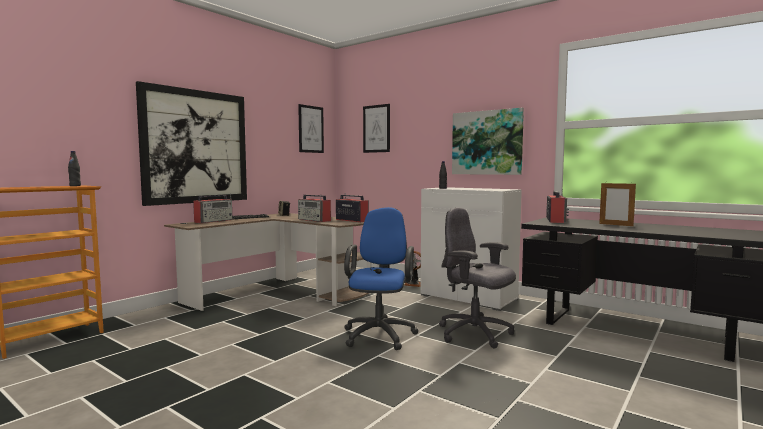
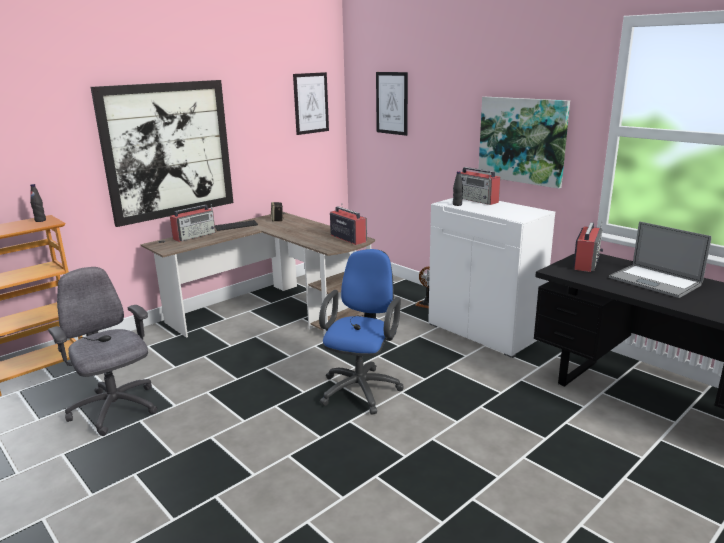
camera: 10 degrees right, 15 degrees up
(314, 220) = (305, 236): radio -> radio (477, 200)
(475, 334) = (467, 396): grey office chair -> grey office chair (115, 410)
(616, 225) = (654, 281): picture frame -> laptop

